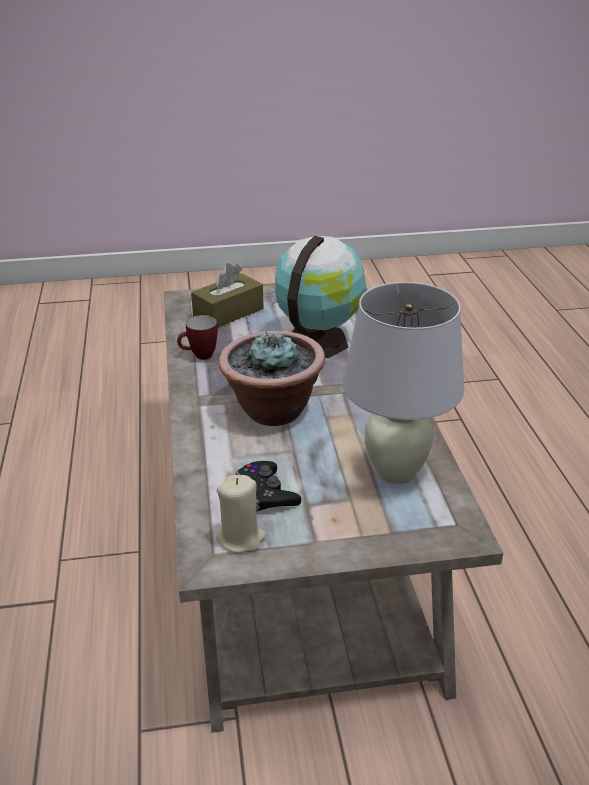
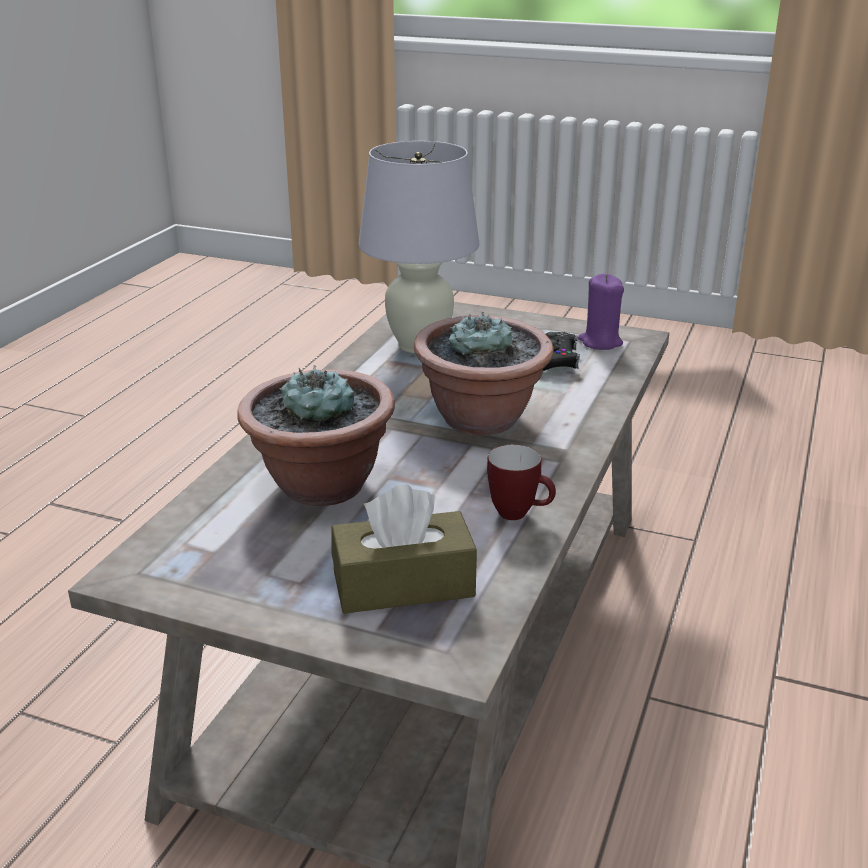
camera: 150 degrees left, 5 degrees down
(241, 538) = (600, 342): beige candle -> purple candle
(318, 340) = (320, 486): globe -> potted plant

